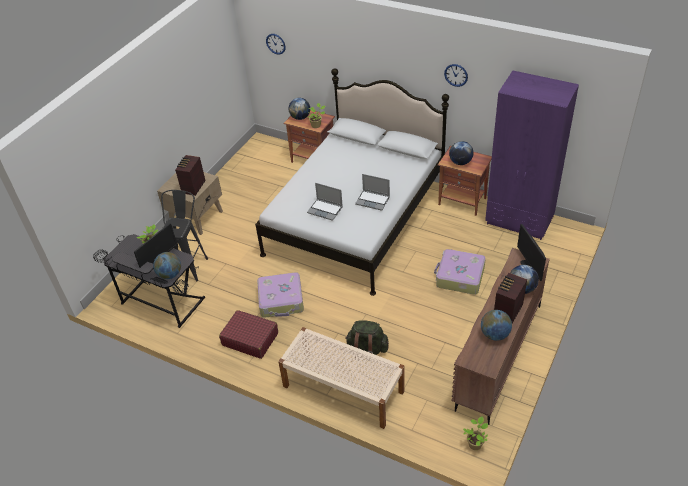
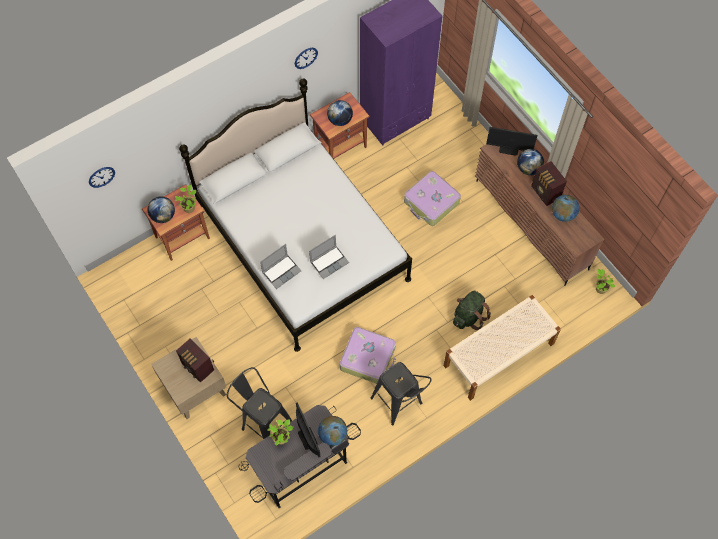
camera: 65 degrees left, 20 degrees up
(250, 339) = (399, 405): red suitcase -> black stool
(373, 200) = (343, 216): laptop -> laptop (281, 271)

